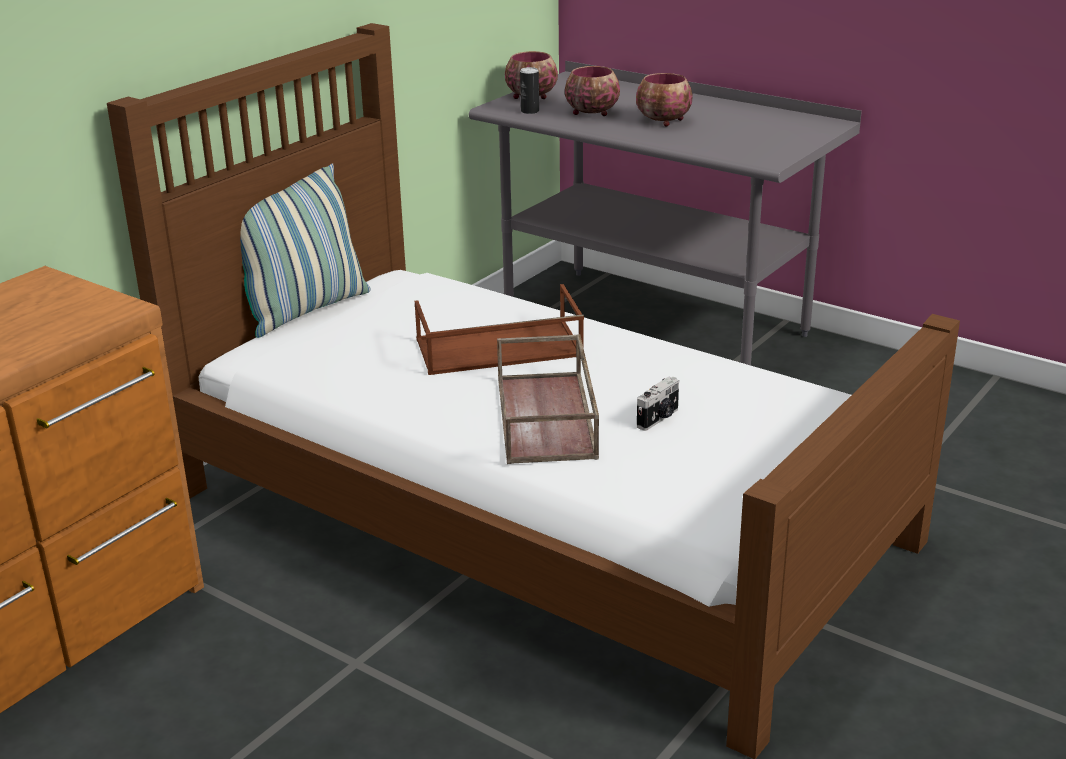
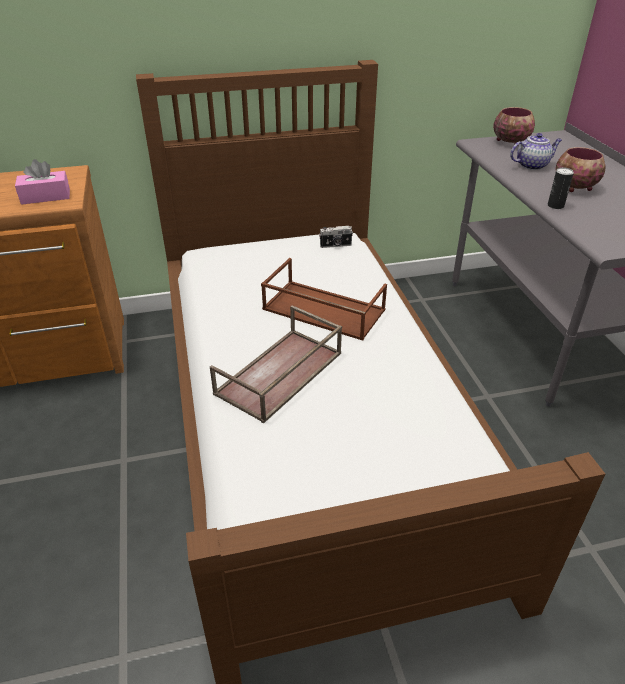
camera: 40 degrees right, 10 degrees up
(72, 313) = (45, 196): none -> pink tissue box
(304, 310) = (269, 238): pillow -> none
(530, 111) = (492, 152): can -> can (555, 206)
(591, 113) = (532, 165): bowl -> teapot
(659, 418) = (341, 414): camera -> camera (336, 245)

